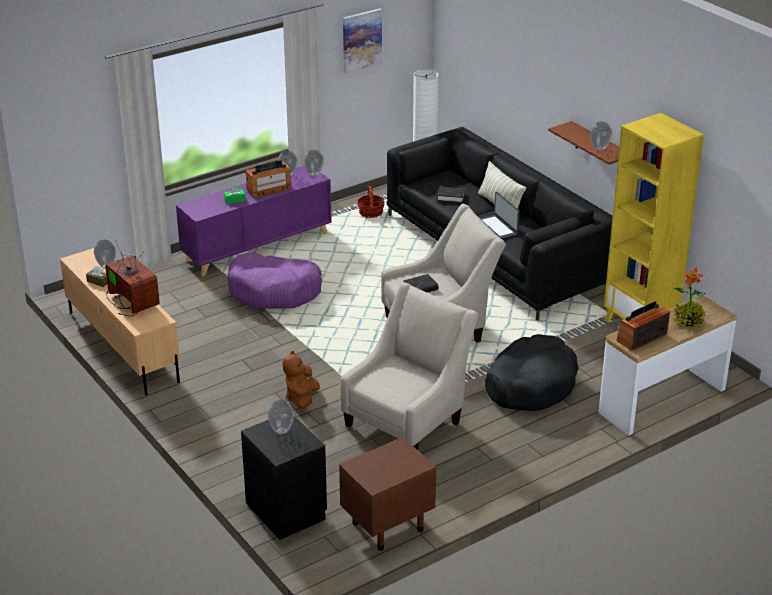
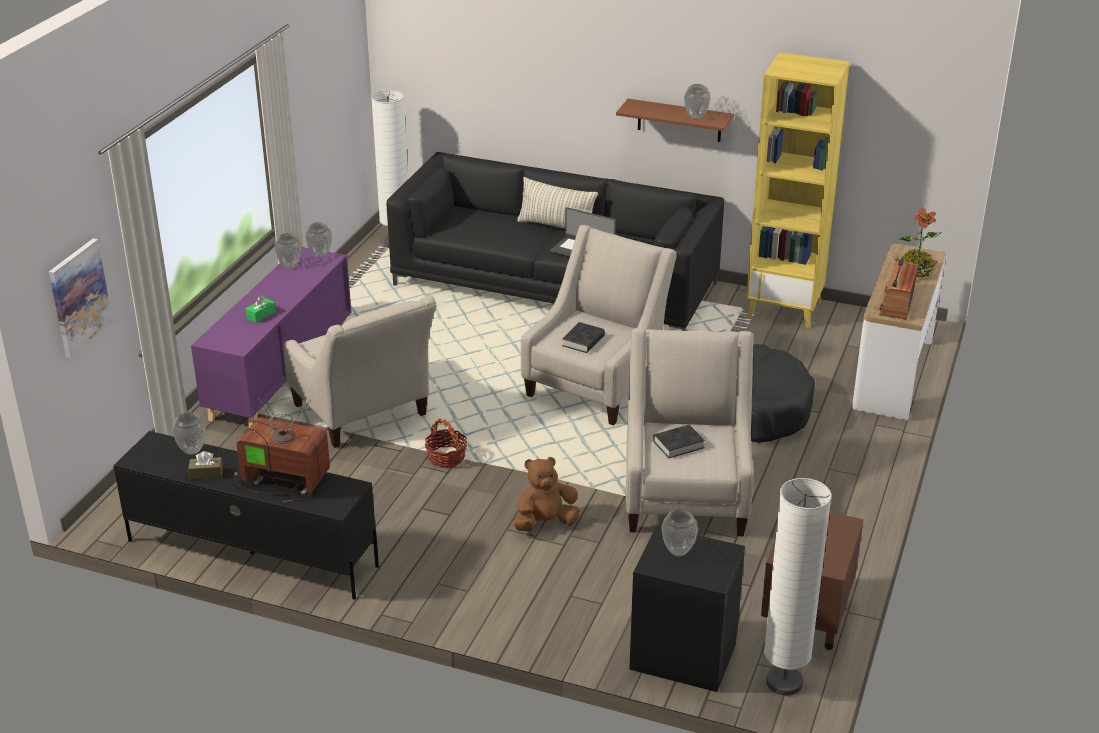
camera: 35 degrees left, 0 degrees up
(122, 345) = (251, 552): beige tv stand -> black tv stand
(269, 189) = (287, 289): radio -> none
(274, 291) = (364, 415): purple dog bed -> beige armchair
(302, 399) = (545, 523): brown plush toy -> brown plush toy turned 90 degrees clockwise
(326, 554) = (784, 683): none -> white floor lamp
(361, 40) = (314, 68): picture -> picture (79, 297)
(371, 212) = (369, 289): basket -> basket (446, 457)
(451, 197) = (494, 233): black book -> black book (678, 444)

